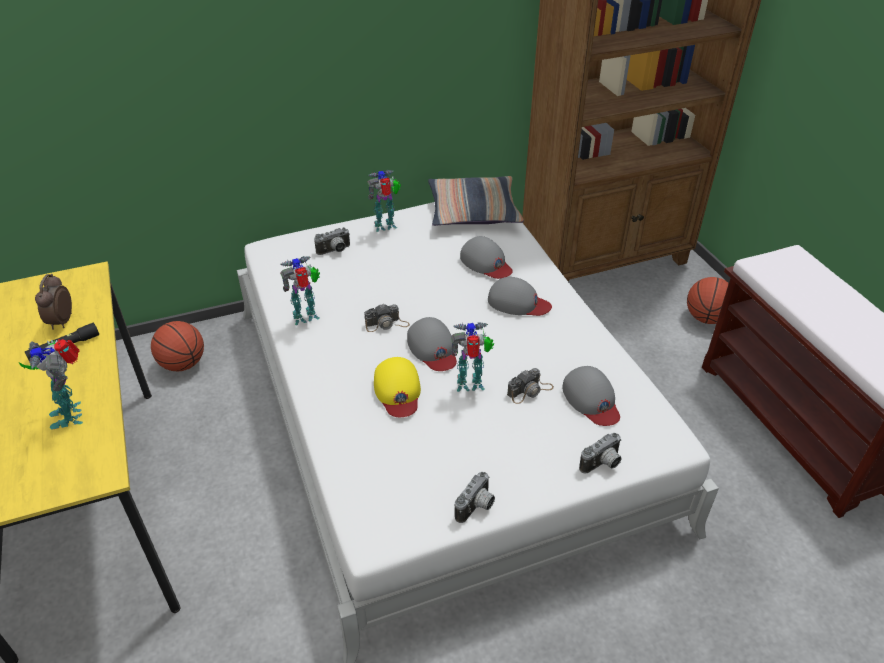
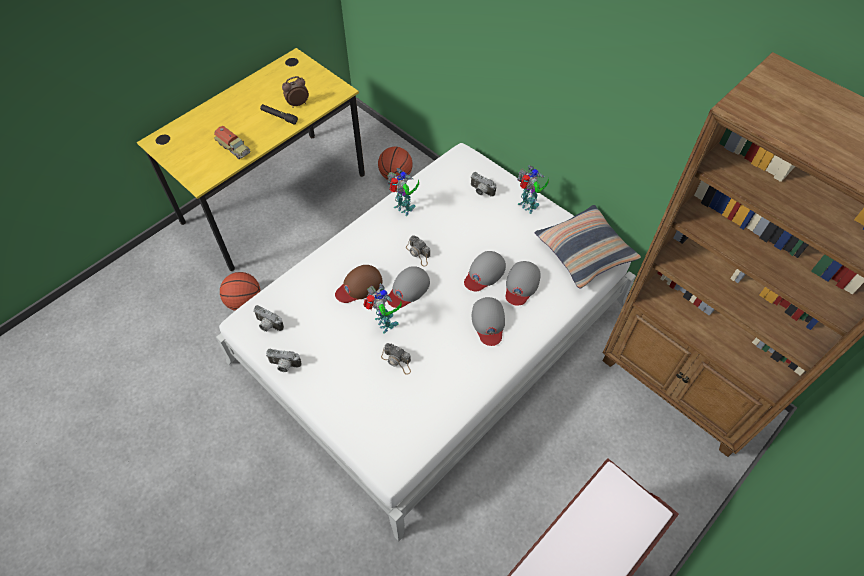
camera: 65 degrees right, 15 degrees up
(71, 413) = (234, 148): toy robot -> toy truck
(398, 390) = (359, 286): yellow cap -> brown cap
(591, 399) = (407, 402): grey cap -> grey cap (484, 273)
(602, 464) = (348, 426): camera -> camera (267, 325)
(706, 318) = (653, 492): basketball -> basketball (244, 302)

